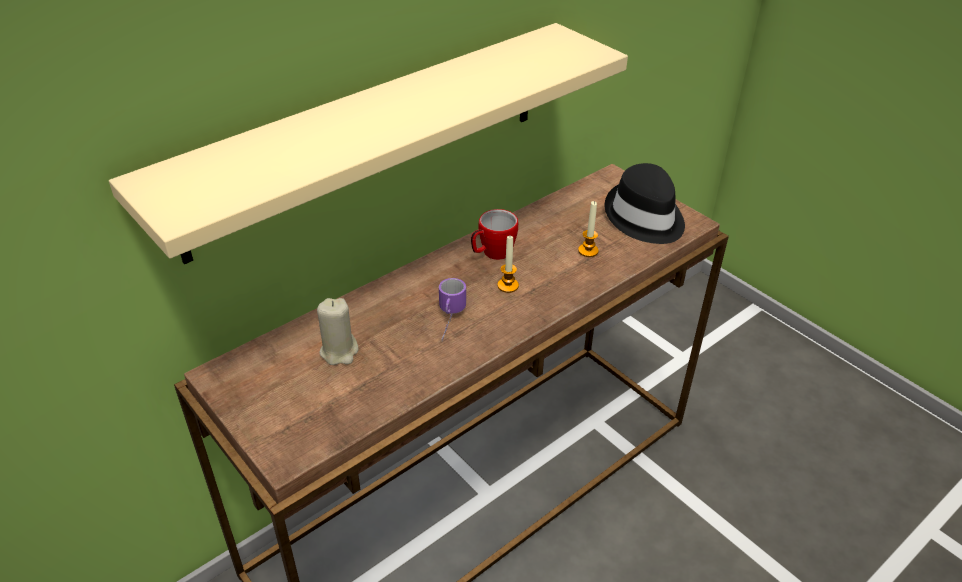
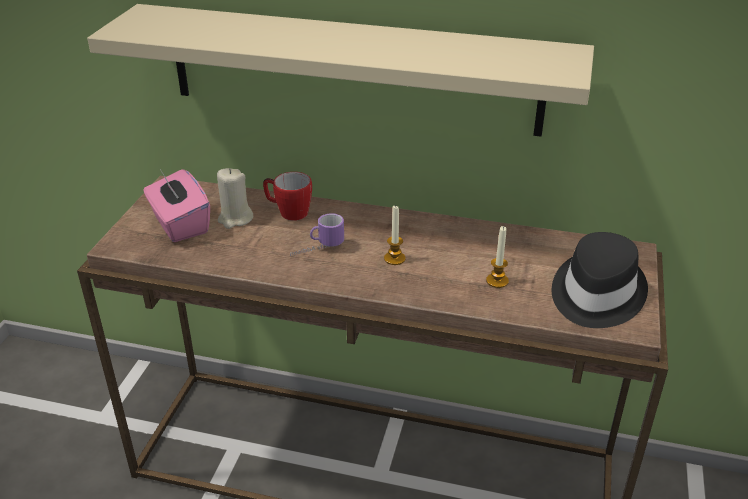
camera: 55 degrees right, 5 degrees down
(303, 394) = (180, 224): none -> pink tissue box
(492, 254) = (426, 234): mug -> mug (288, 212)

